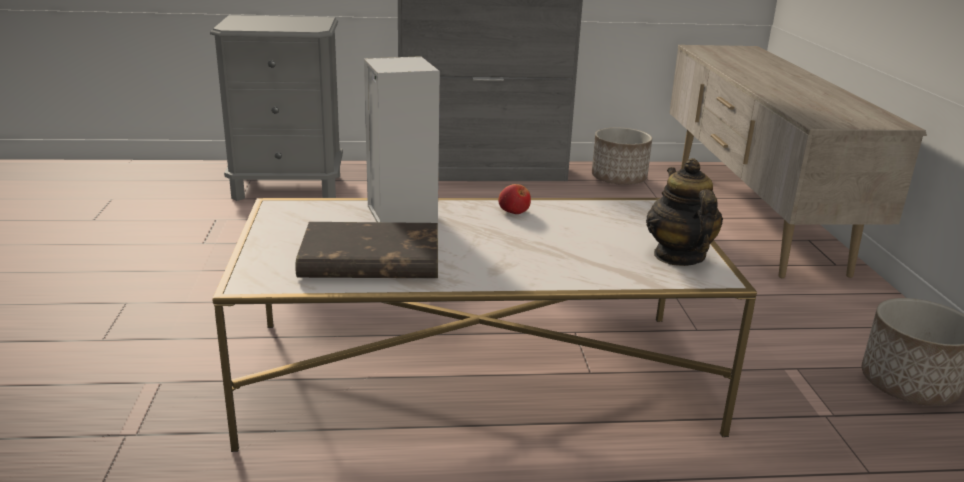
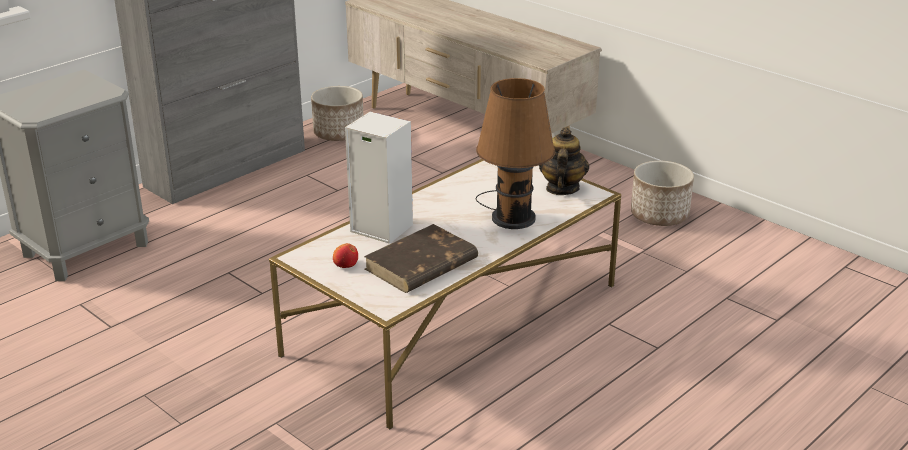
camera: 40 degrees left, 5 degrees up
(514, 211) = (438, 197): apple -> apple (345, 265)
(562, 257) = (511, 216): none -> brown table lamp
(678, 256) = (562, 188): teapot -> teapot turned 60 degrees clockwise

